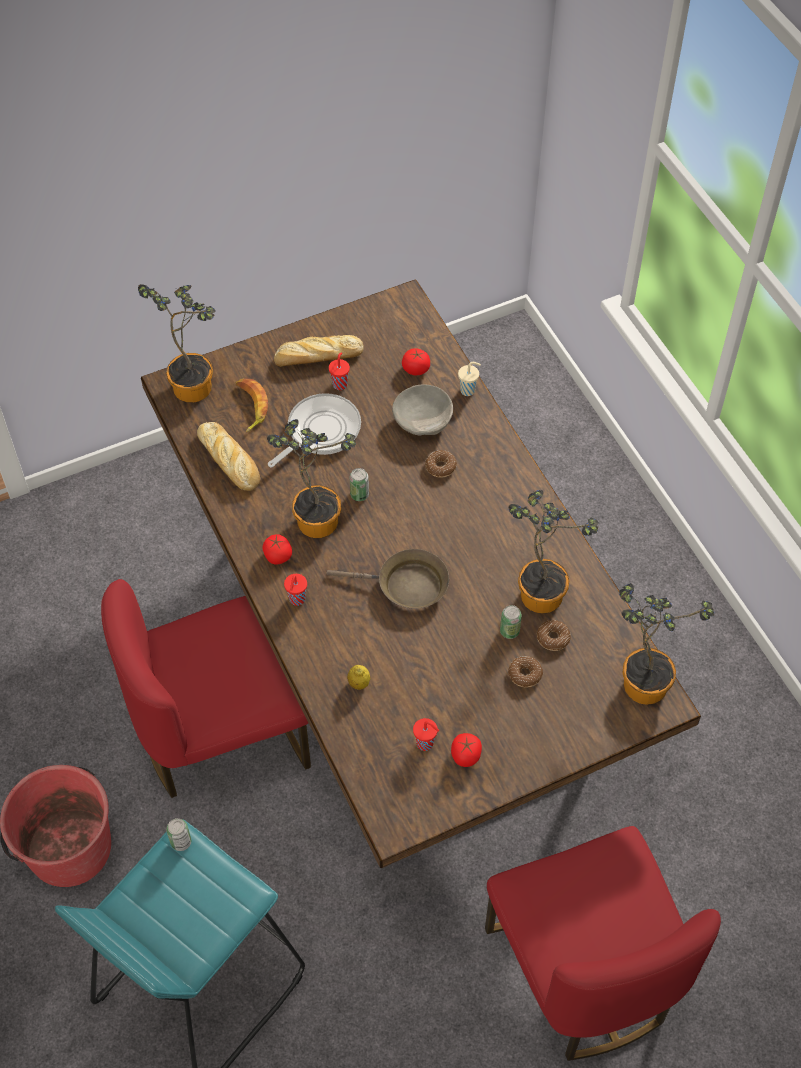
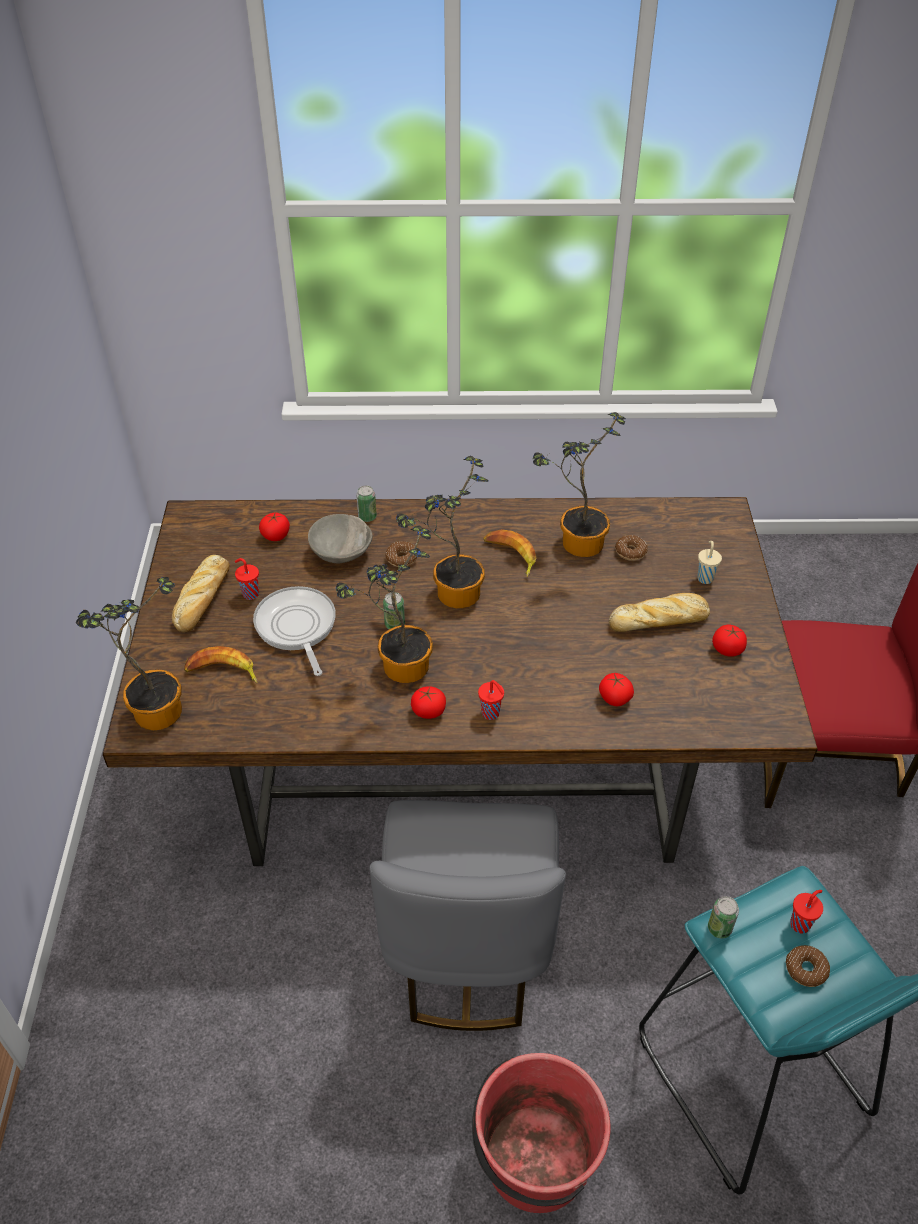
camera: 65 degrees left, 10 degrees down
(221, 733) = (467, 949): red chair -> grey chair
(230, 461) = (281, 711): bread -> bread (660, 620)
(359, 683) = (614, 698): lemon -> tomato
(406, 586) = (521, 627): brown frying pan -> none
(426, 744) = (703, 672): red cup -> red cup (800, 923)
(468, 390) = (328, 511): beige cup -> beige cup (705, 578)
(491, 545) = (510, 555): none -> banana
(509, 631) = (609, 576): can -> can (367, 517)
(525, 674) = (659, 582): donut -> donut (806, 969)
(642, 679) = (697, 515): potted plant -> potted plant (451, 593)

